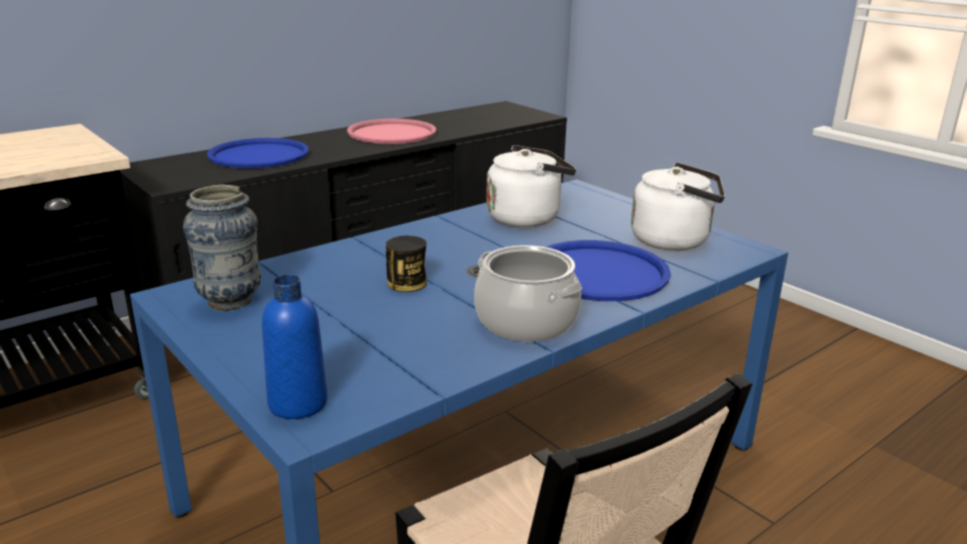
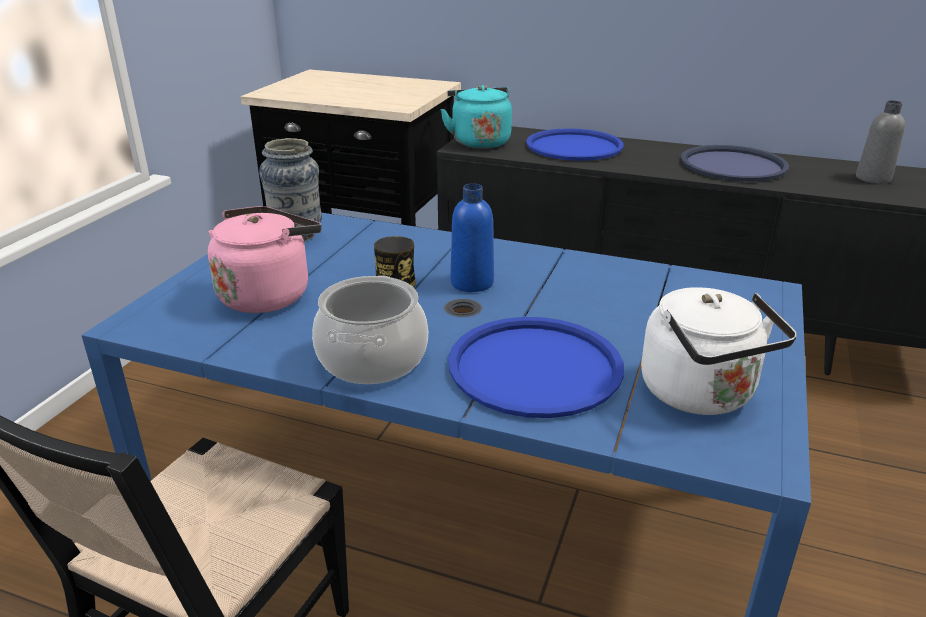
camera: 60 degrees right, 5 degrees up
(169, 177) = (479, 142): none -> turquoise kettle
(298, 403) = (162, 310): blue bottle -> blue bottle (472, 283)
(345, 341) = (268, 294): none -> pink kettle
(392, 133) = (733, 165): pink tray -> blue tray
(474, 117) = (873, 178): none -> grey bottle
(527, 218) = (627, 290): white kettle -> none

